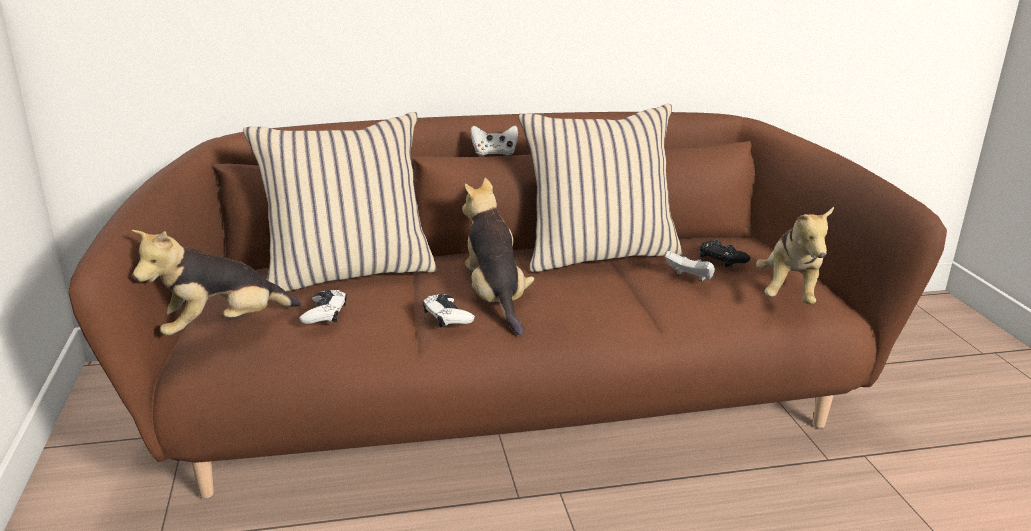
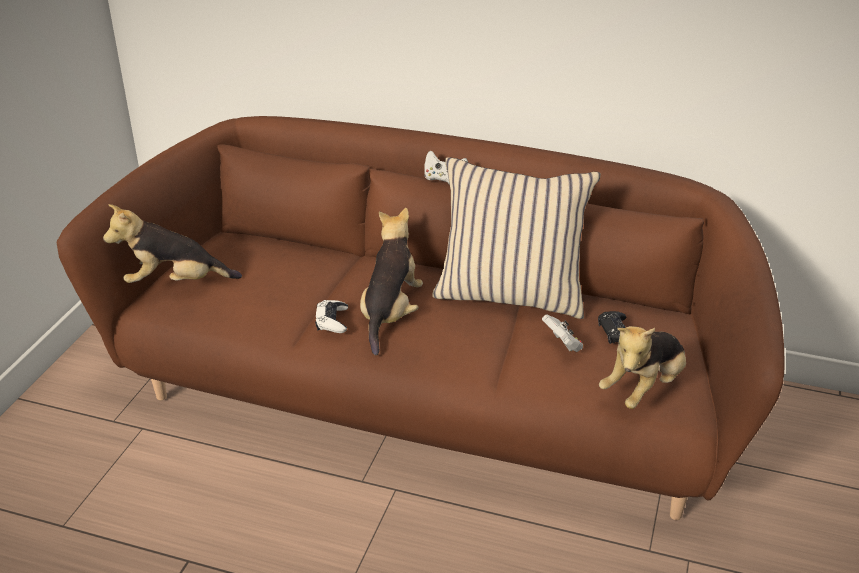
camera: 30 degrees right, 10 degrees up
(324, 313) = (248, 291): white game controller -> none
(348, 272) = (298, 256): beige pillow -> none

